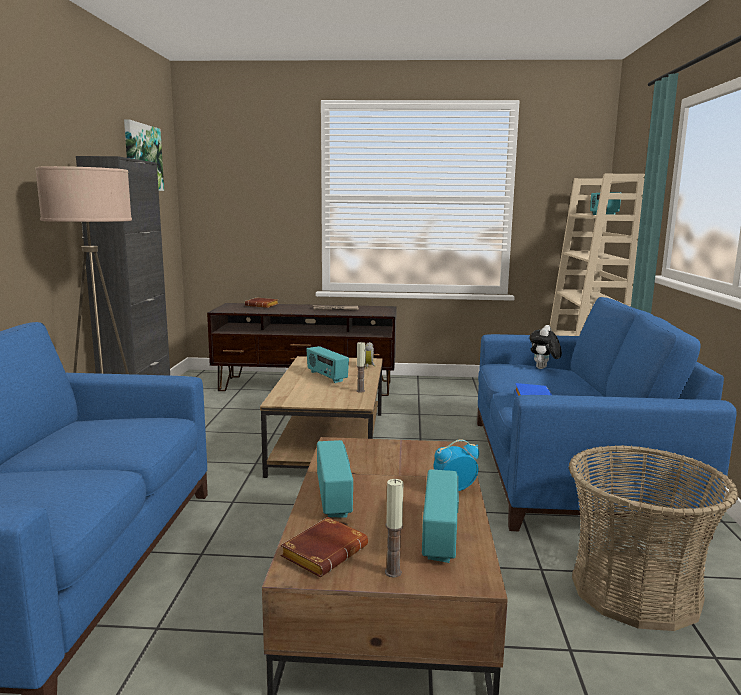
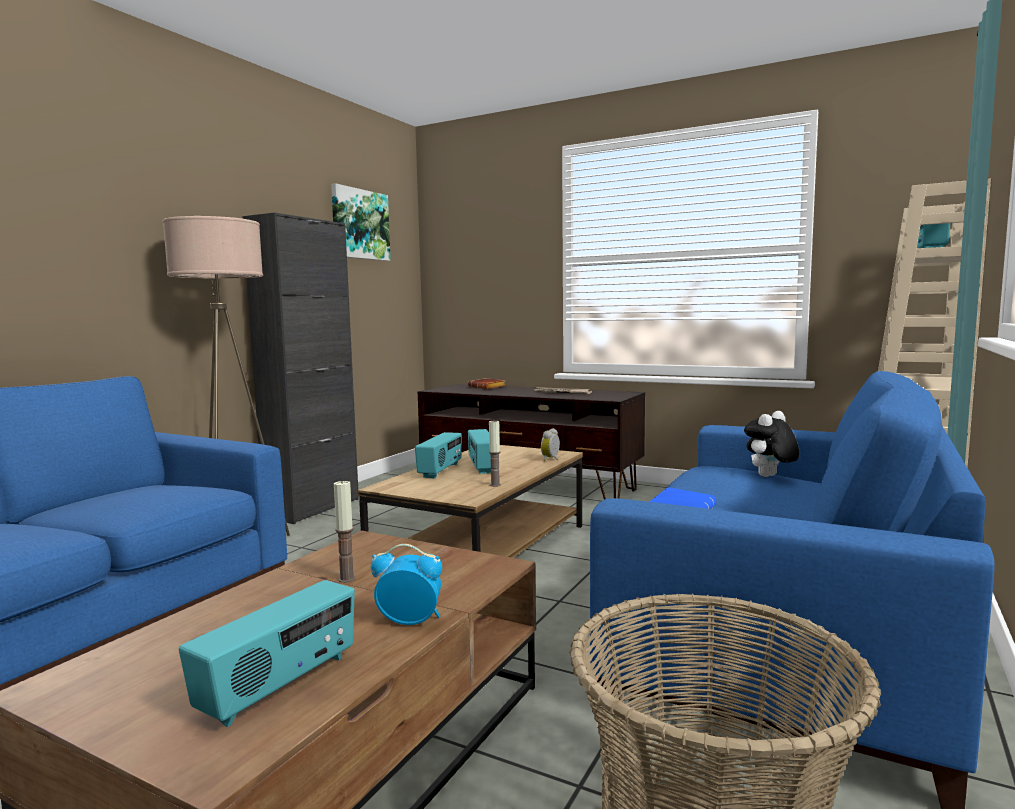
camera: 25 degrees right, 5 degrees down
(324, 551) = (119, 670): brown book -> none
(335, 498) = (249, 605): radio -> radio (441, 471)
(393, 572) = (139, 721): candle -> candle (347, 579)

